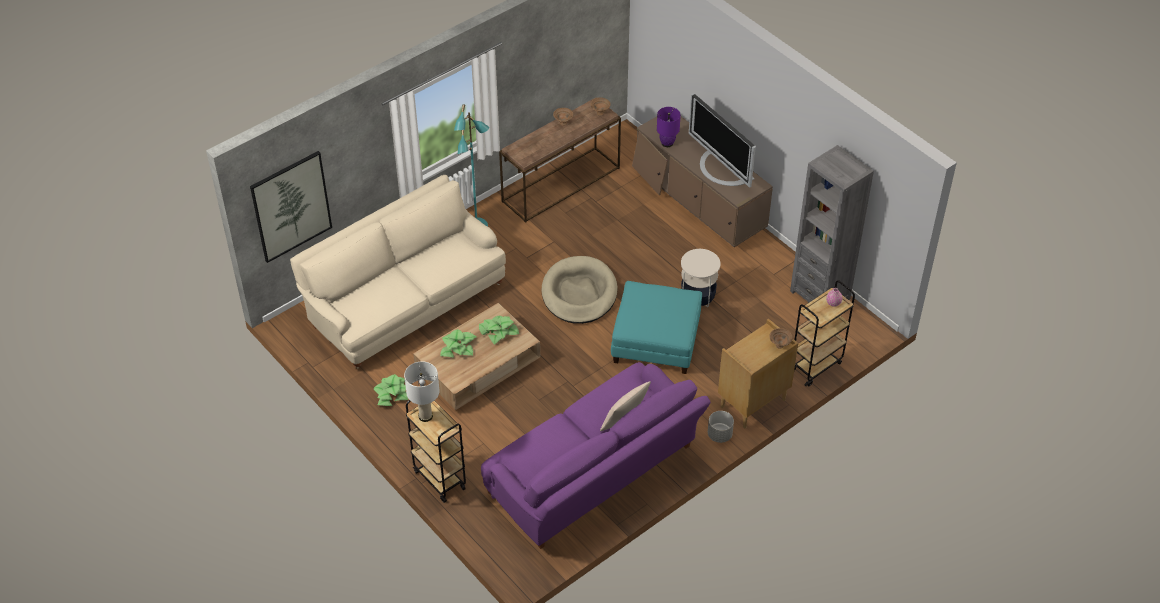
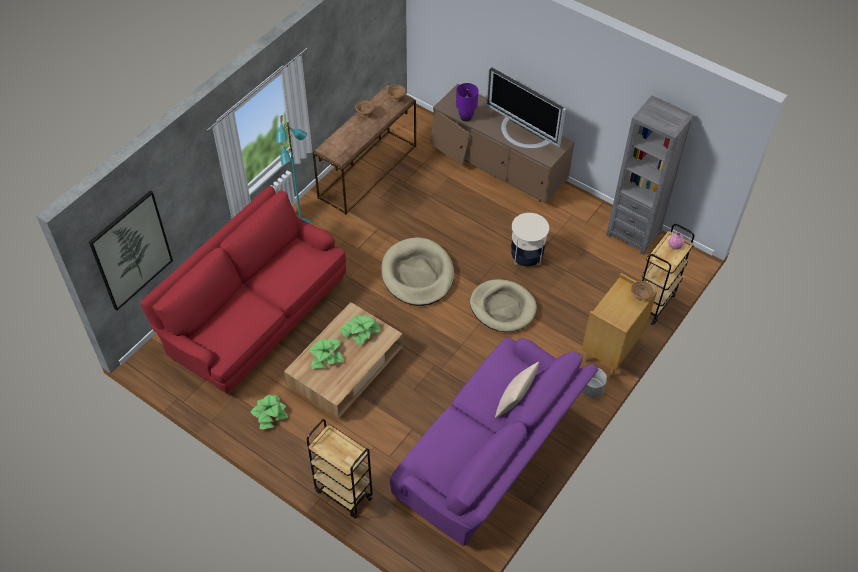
camera: 15 degrees left, 5 degrees up
(404, 302) = (255, 316): beige sofa -> red sofa
(425, 416) = (328, 445): white table lamp -> none
(655, 341) = (502, 307): turquoise ottoman -> beige dog bed

